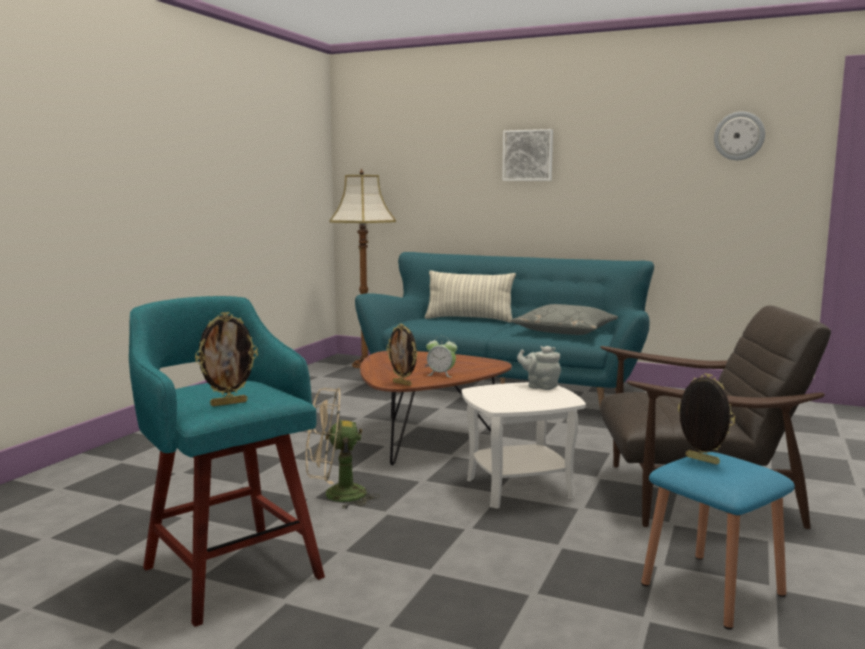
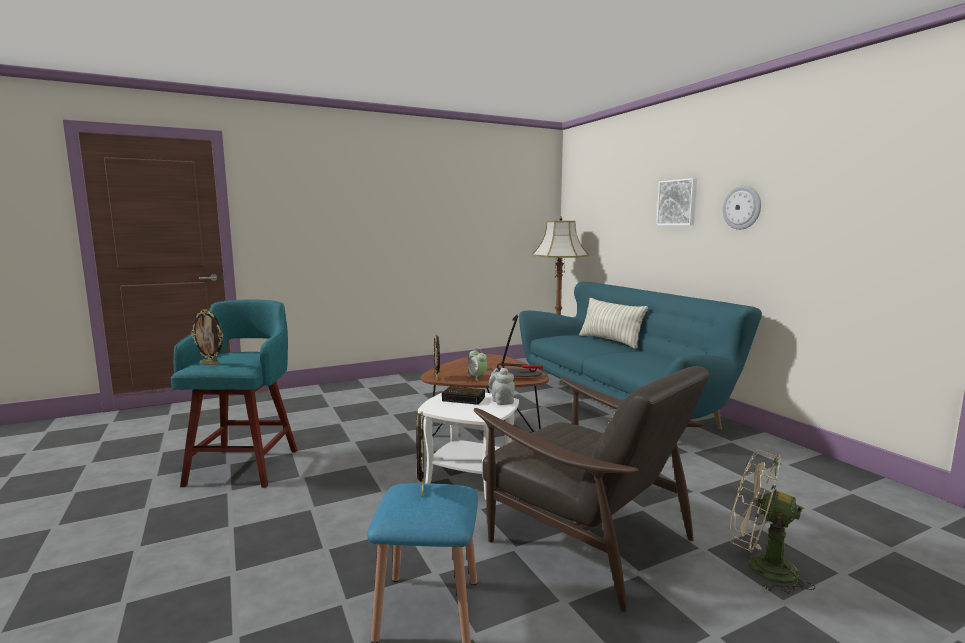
camera: 40 degrees right, 0 degrees up
(335, 496) = (365, 444): beige fan -> beige fan (760, 567)
(473, 364) = (518, 375): none -> table lamp
(503, 392) = (464, 399): none -> alarm clock
(565, 331) = (655, 363): grey pillow -> none
(739, 136) = (871, 175): wall clock -> wall clock (742, 207)

